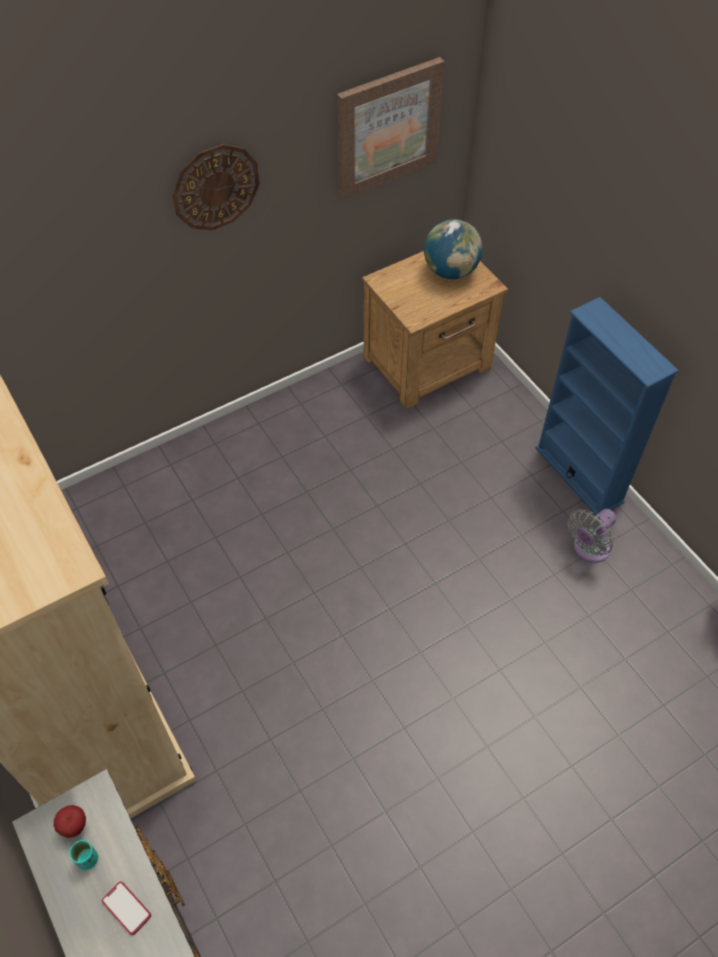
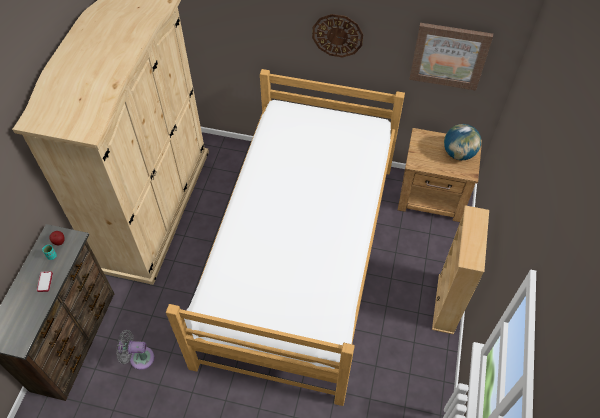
camera: 45 degrees right, 0 degrees up
(359, 565) = (300, 259): none -> bed
(579, 474) = (446, 303): blue bookcase -> beige bookcase
(589, 549) = (410, 339): grey fan -> grey fan (139, 358)

